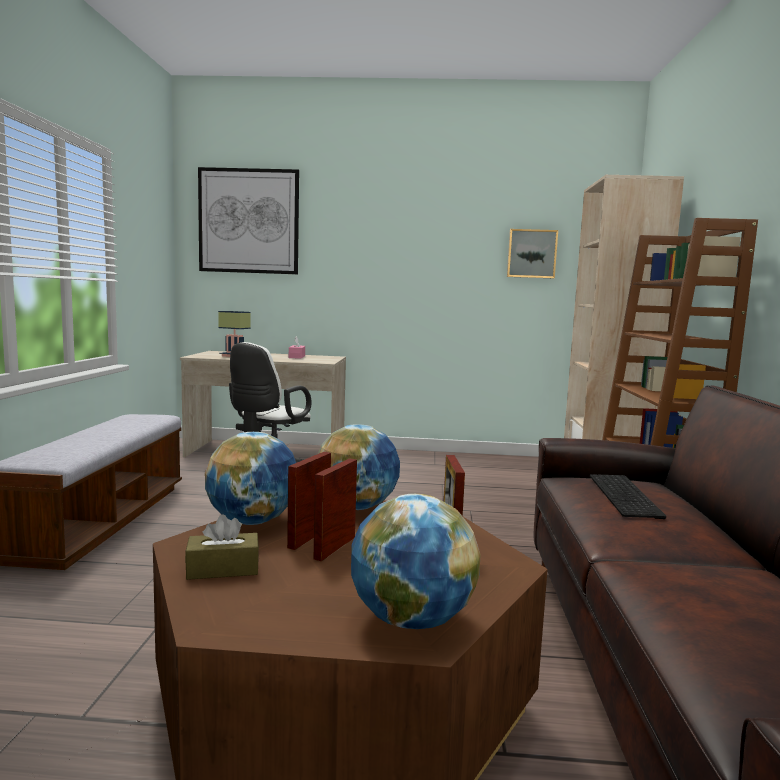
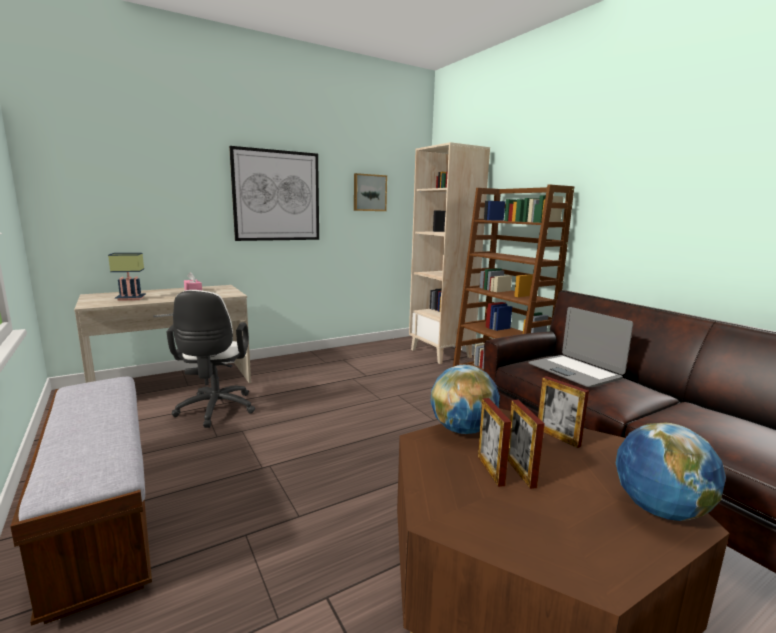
camera: 35 degrees left, 5 degrees up
(223, 569) = (503, 528): brown tissue box -> none
(249, 221) = (112, 156): picture -> picture (276, 196)
(253, 521) = (430, 472): globe -> none
(626, 496) = (574, 371): keyboard -> laptop

